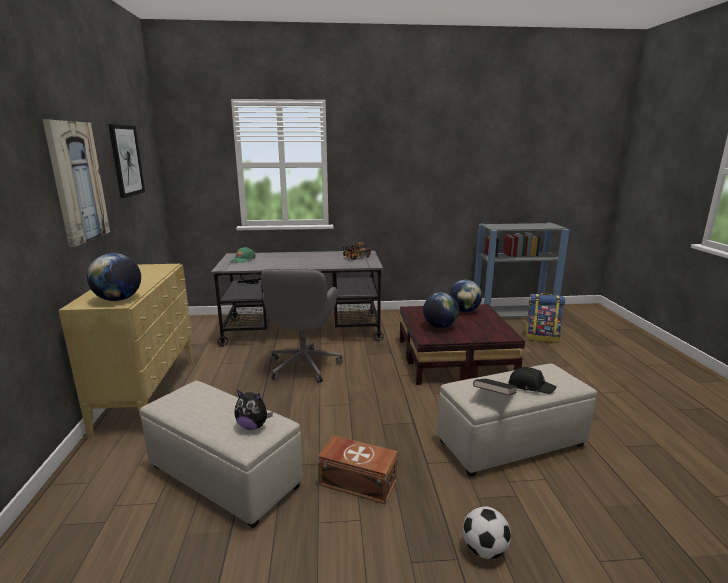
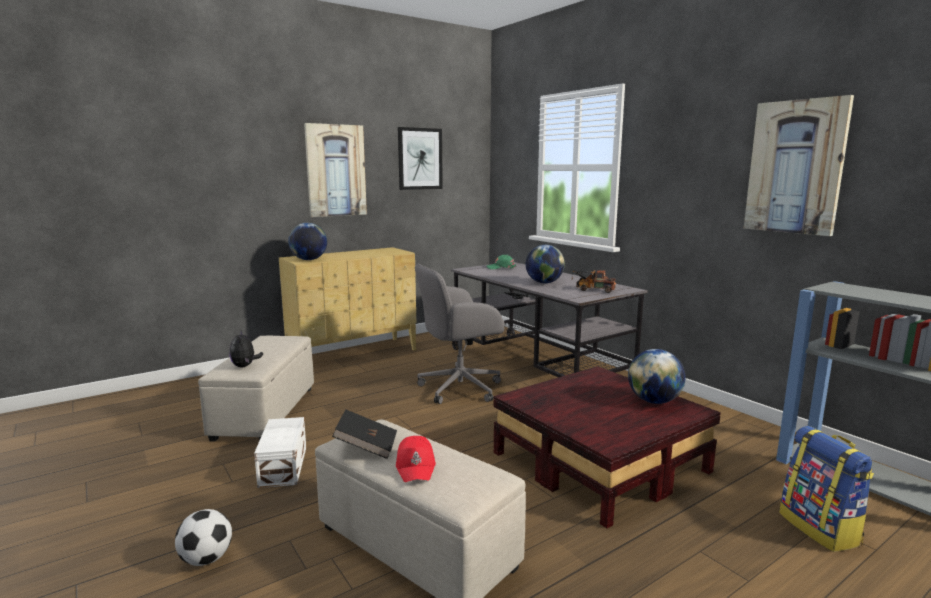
camera: 60 degrees right, 5 degrees down
(357, 481) = (284, 466): brown storage box -> white storage box
(440, 326) = (568, 397): globe -> globe (544, 283)
(453, 164) = (795, 167): none -> picture
(530, 386) = (416, 466): black cap -> red cap

